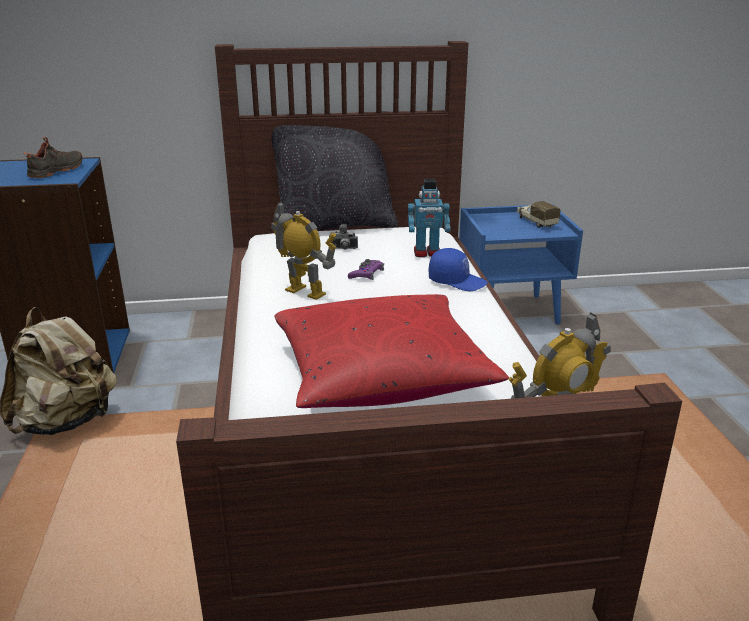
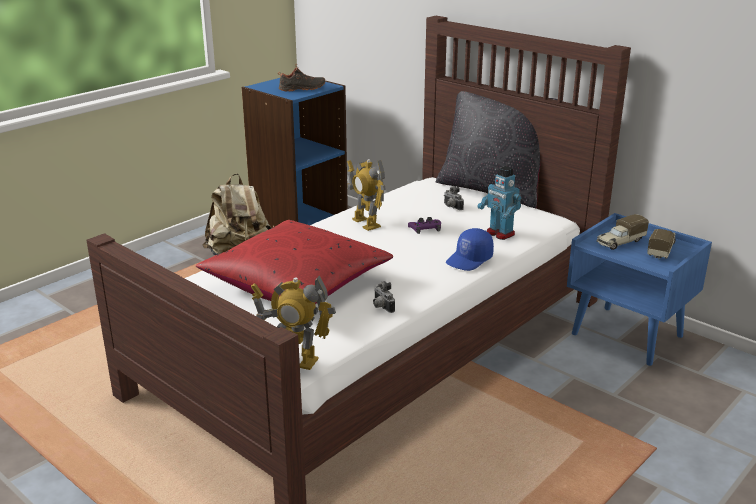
camera: 50 degrees right, 0 degrees up
(305, 292) = (366, 223): toy robot -> toy robot turned 150 degrees clockwise
(457, 281) = (470, 260): blue cap -> blue cap turned 60 degrees clockwise
(495, 351) = (381, 307): none -> camera
(504, 227) = (619, 242): none -> toy truck

